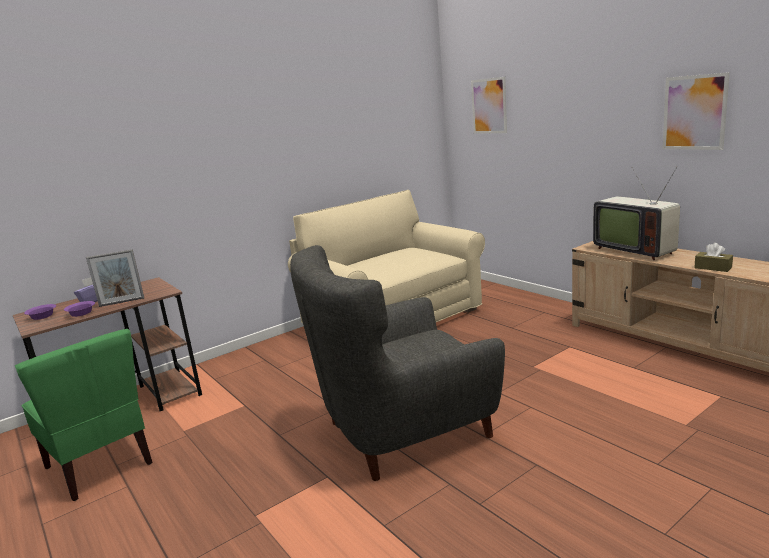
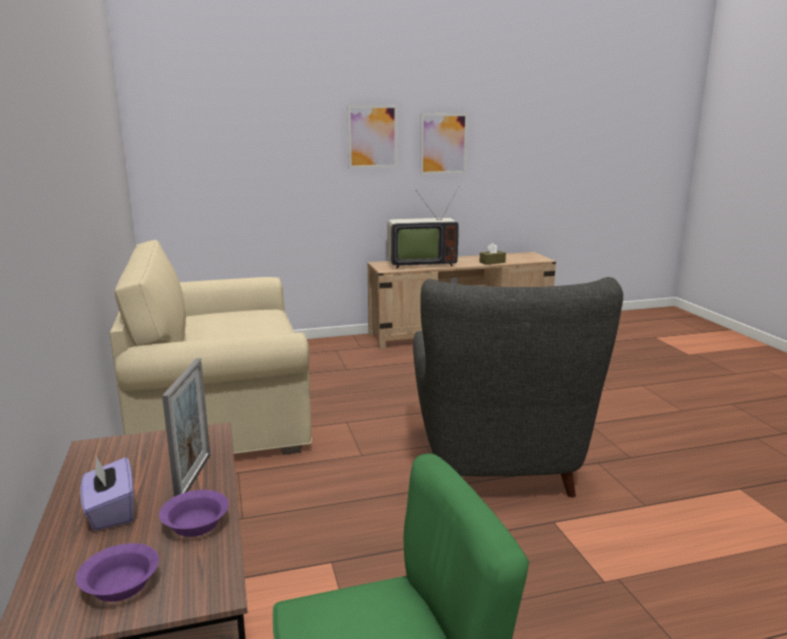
camera: 70 degrees left, 0 degrees up
(489, 106) = (210, 130): picture -> picture (372, 136)

